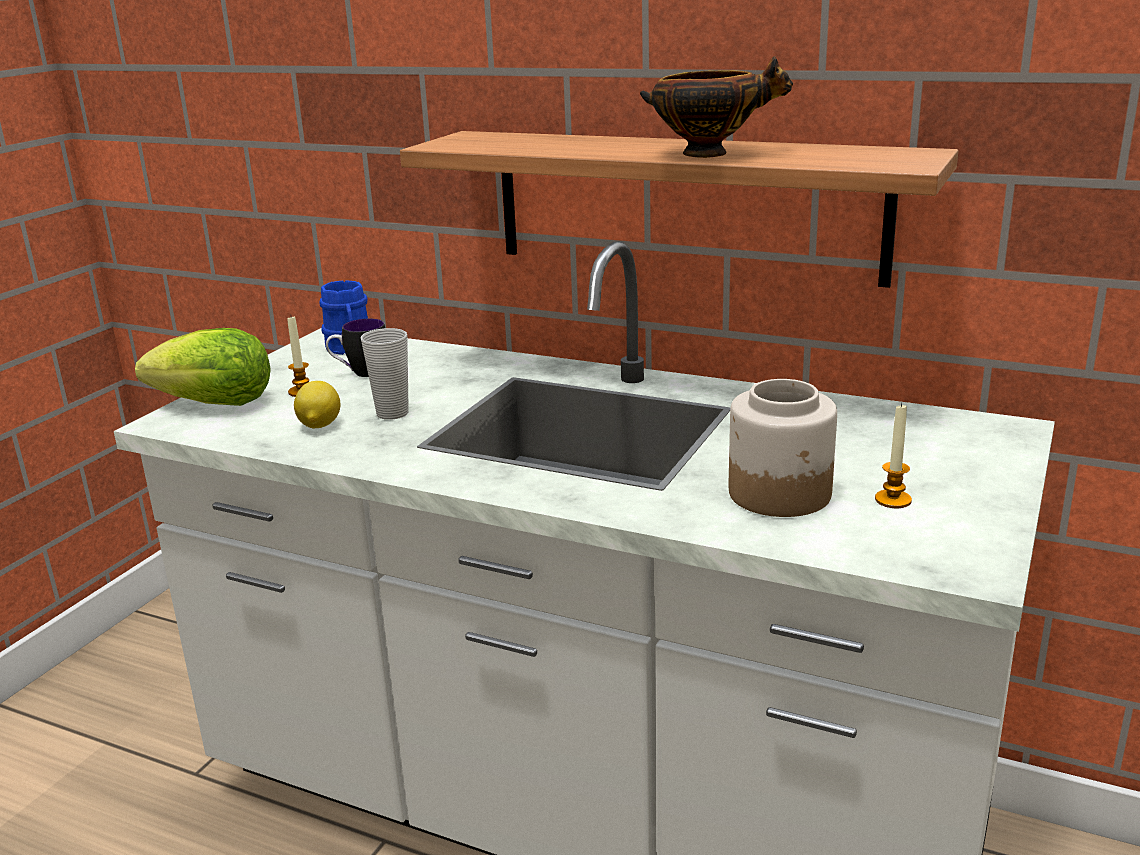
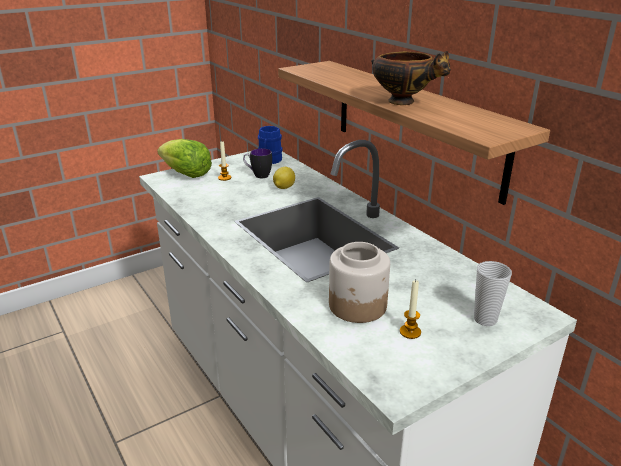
camera: 30 degrees right, 5 degrees up
(319, 425) = (210, 197): lemon -> lemon (283, 187)
(392, 413) = (245, 200): cup -> cup (485, 319)

